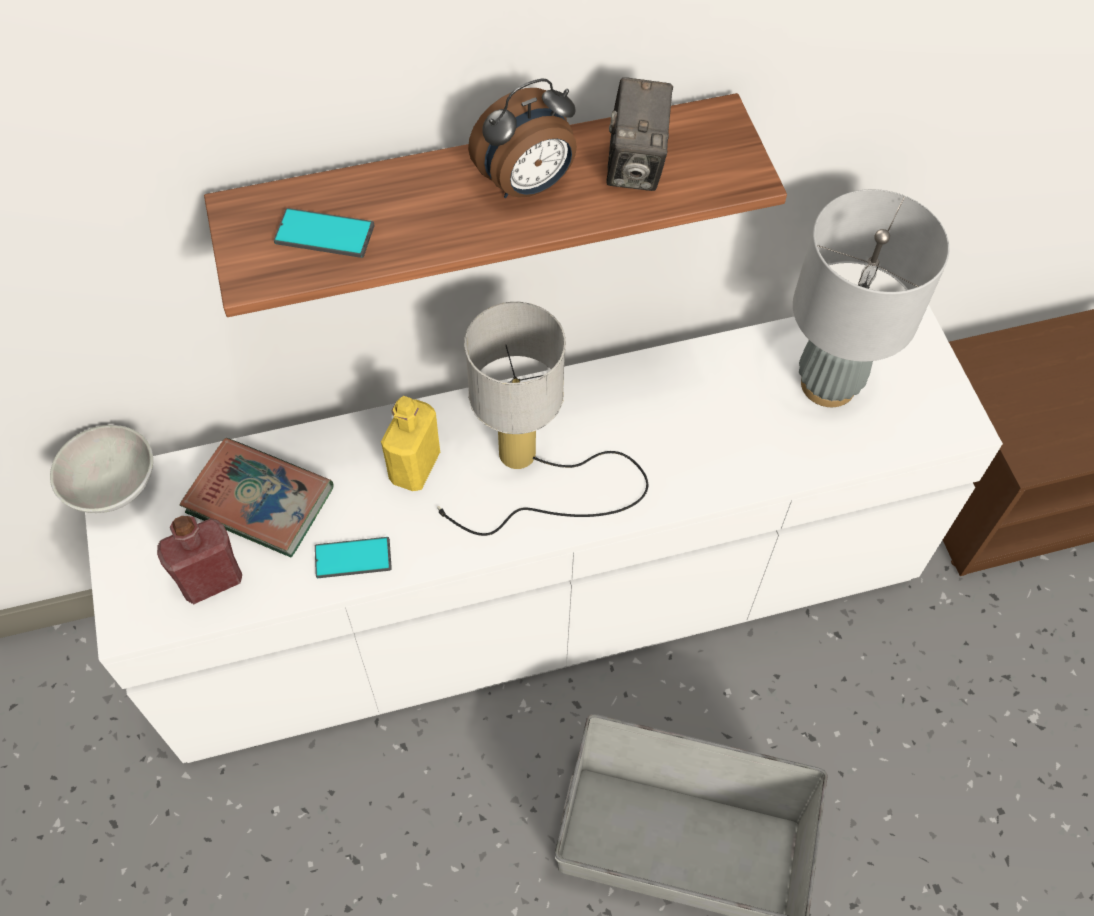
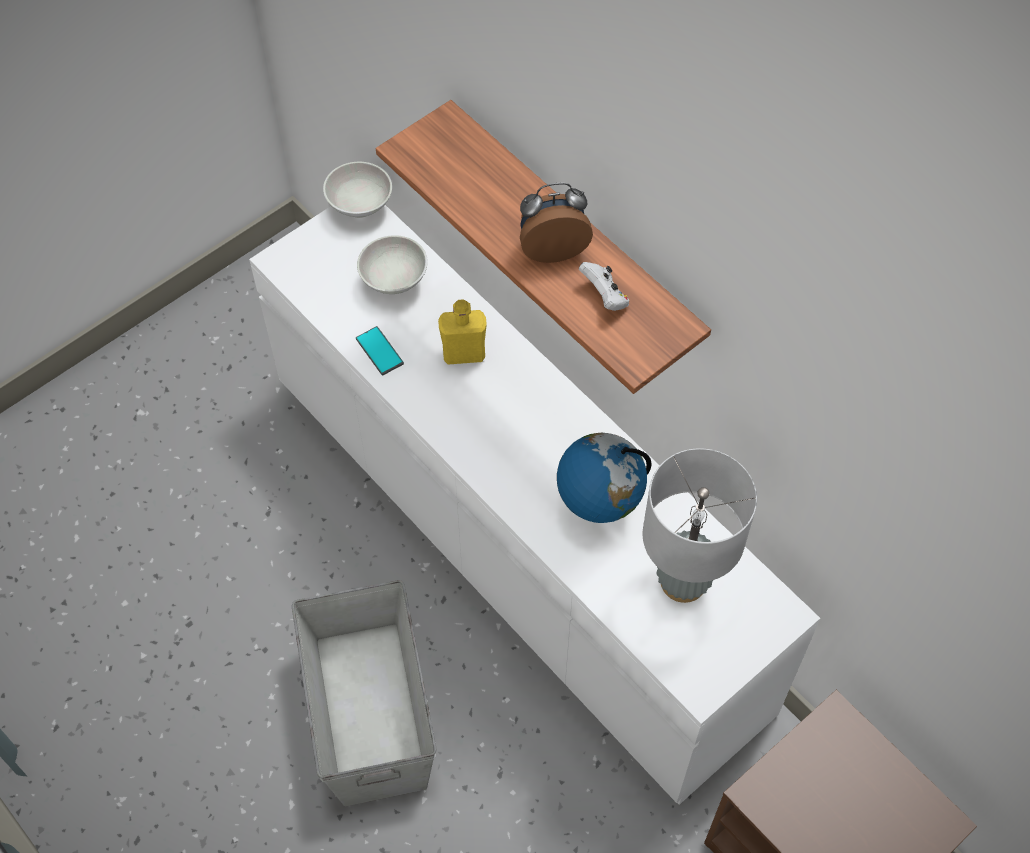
camera: 65 degrees right, 0 degrees up
(211, 580) = (326, 286): red bottle -> none
(260, 501) = (393, 283): book -> white bowl
(324, 234) = (454, 167): phone -> none
(527, 185) = (552, 247): alarm clock -> alarm clock turned 135 degrees clockwise
(532, 471) = (498, 422): table lamp -> none
(636, 166) = (605, 297): camera -> white game controller
(700, 422) = (598, 508): none -> globe

